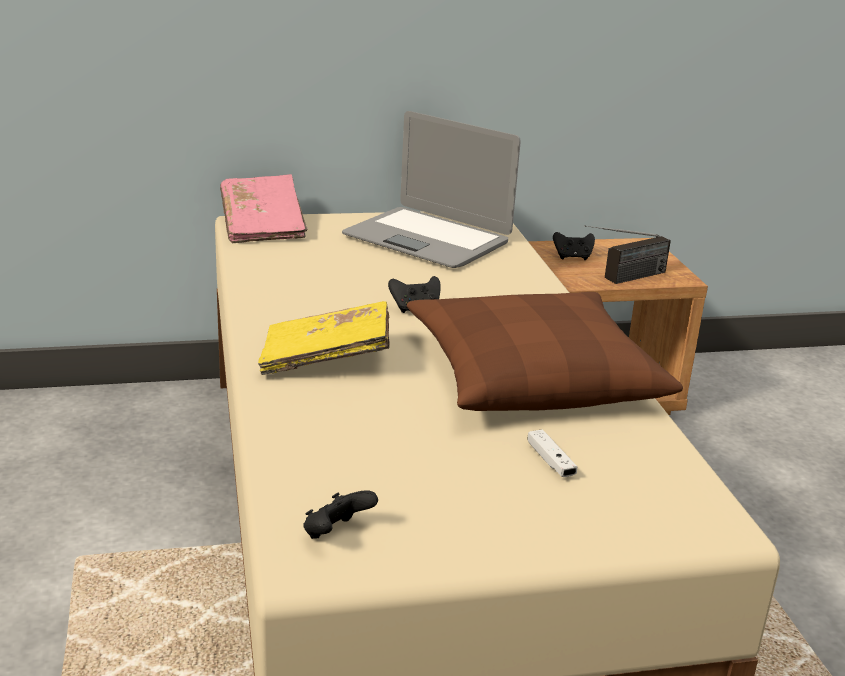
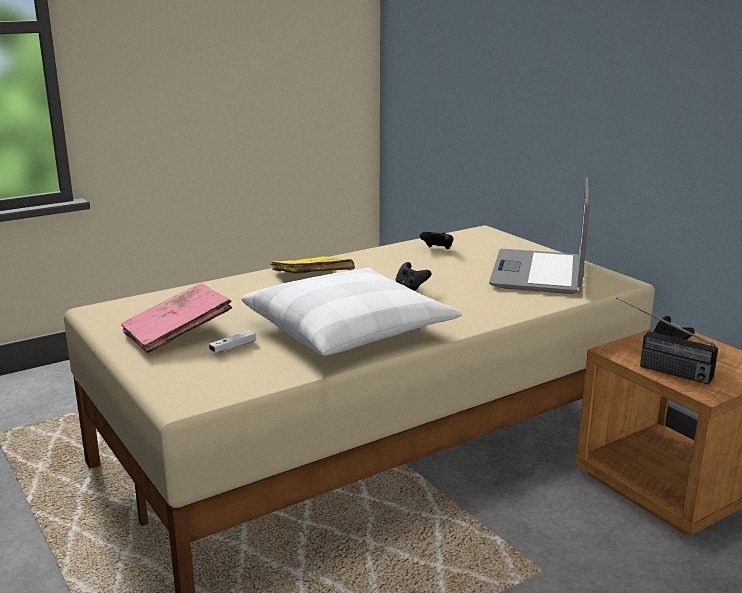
camera: 70 degrees right, 5 degrees down
(263, 226) = (485, 235): pink book -> pink book (177, 333)
(336, 534) = (125, 312): black game controller -> black game controller (437, 249)
(532, 374) = (349, 329): brown pillow -> white pillow

